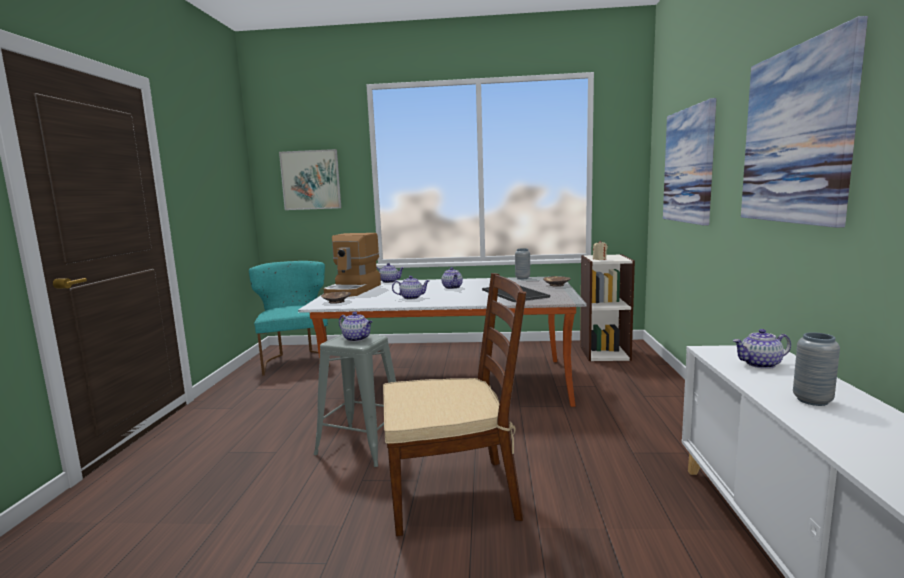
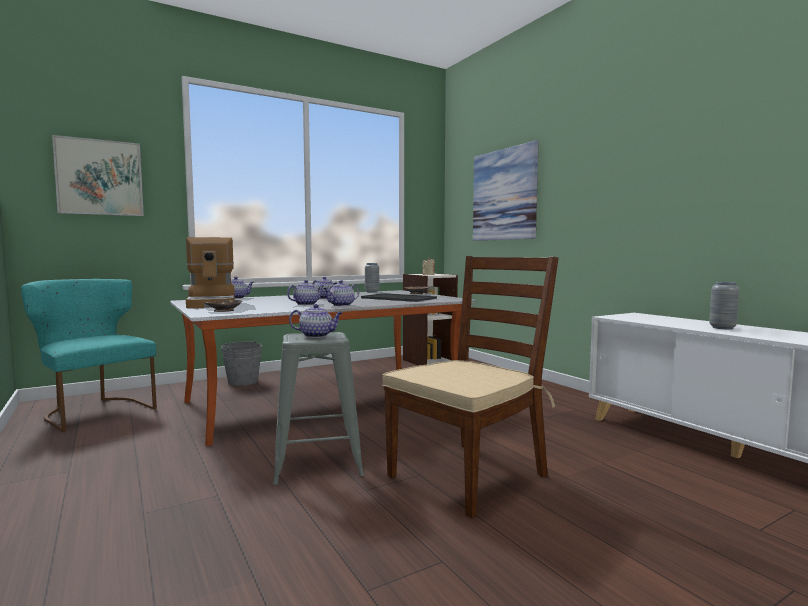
camera: 35 degrees left, 5 degrees down
(413, 350) = (243, 382): none -> grey bucket
(760, 364) = (655, 319): teapot -> teapot (341, 305)
(796, 136) = (635, 164): picture -> none

